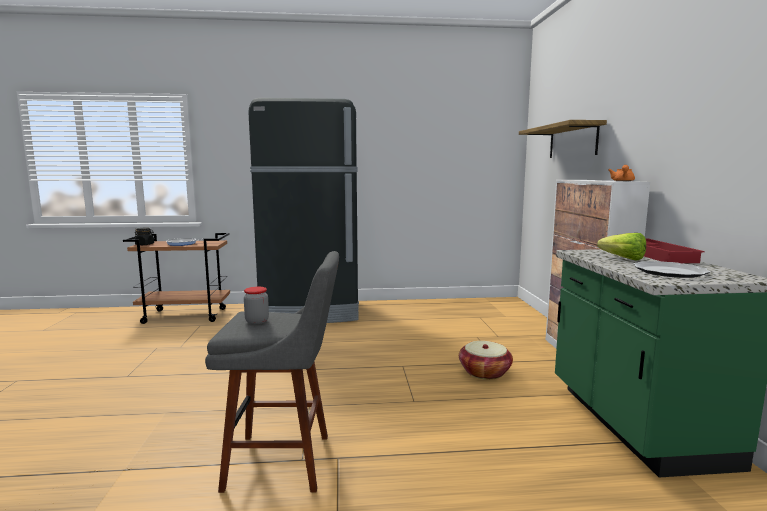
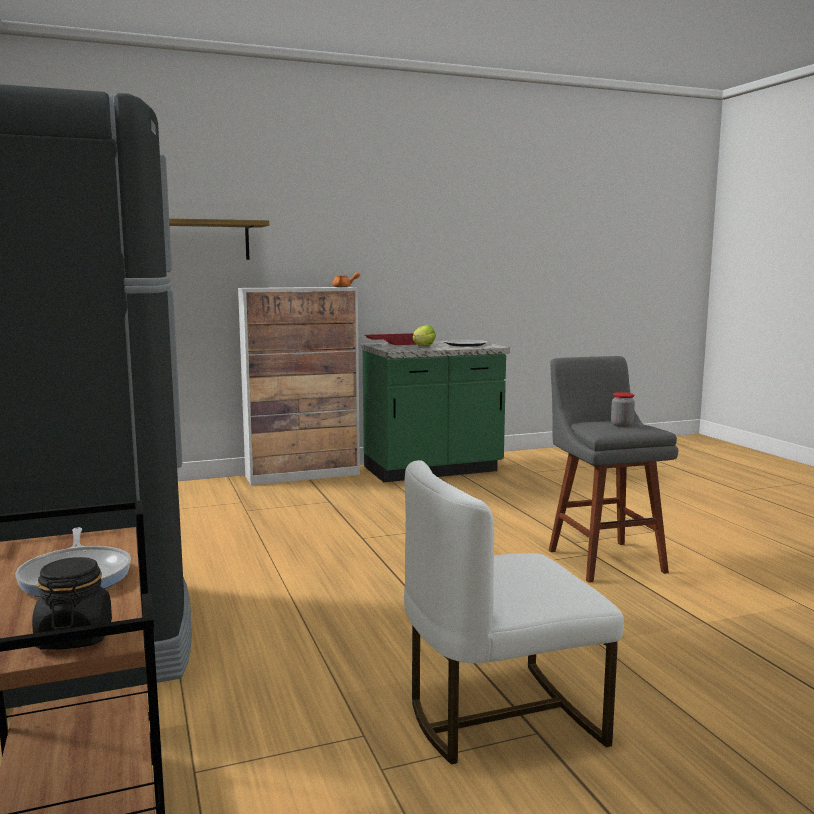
camera: 105 degrees left, 0 degrees up
(149, 371) = (500, 716): none -> white chair
(484, 372) = (361, 505): basket -> none

